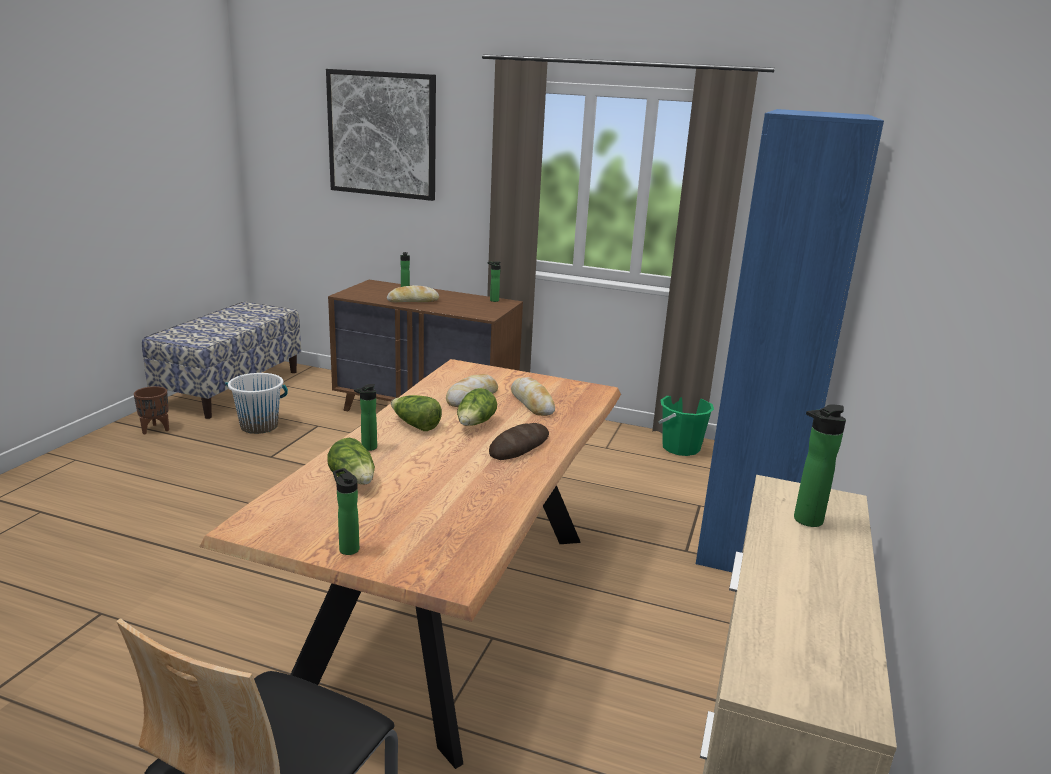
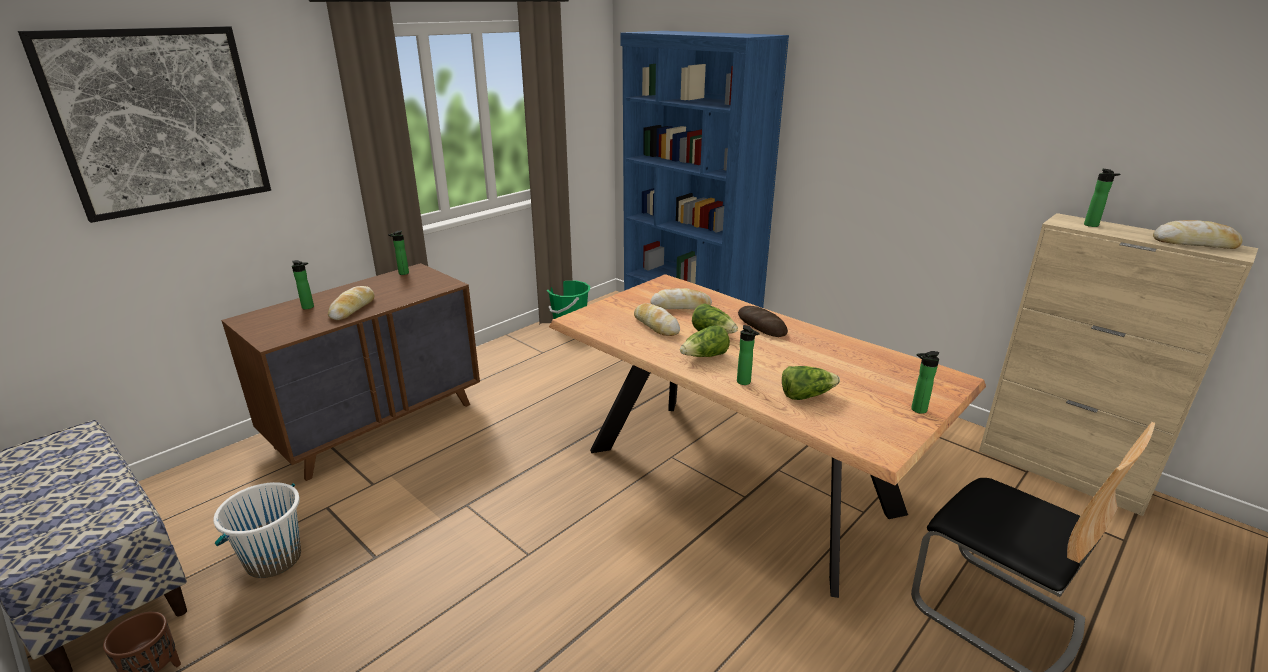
camera: 65 degrees left, 5 degrees up
(805, 633) = (1194, 243): none -> bread

